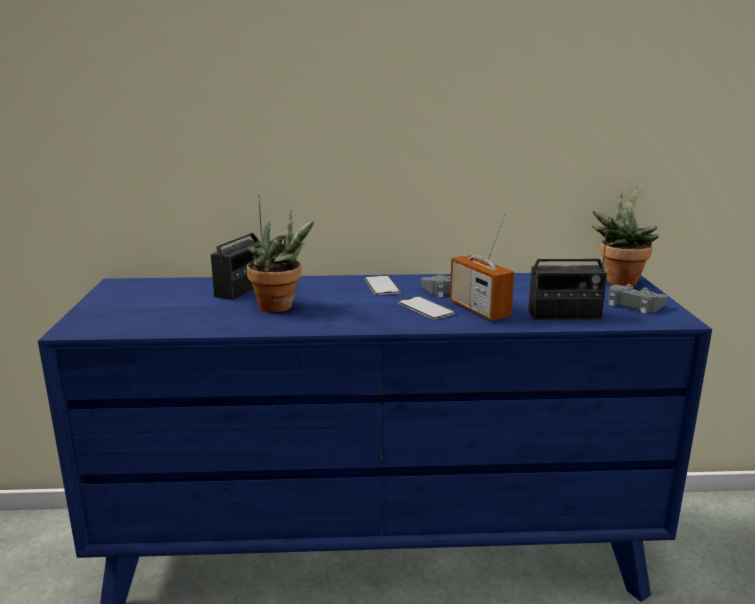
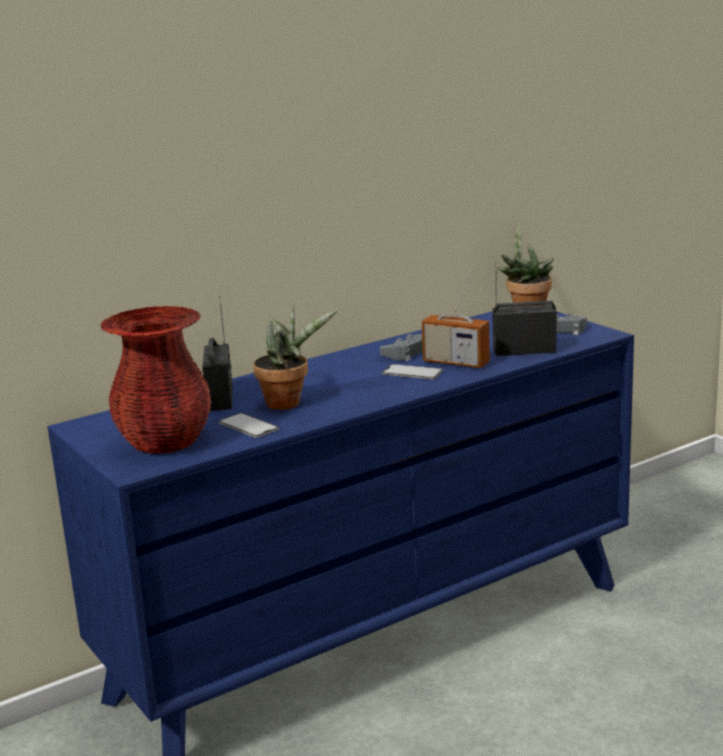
camera: 30 degrees left, 0 degrees up
(137, 313) = (164, 442): none -> red vase
(382, 286) = (342, 363): phone -> phone (248, 426)
(564, 315) = (524, 350): radio -> radio turned 150 degrees counterclockwise

